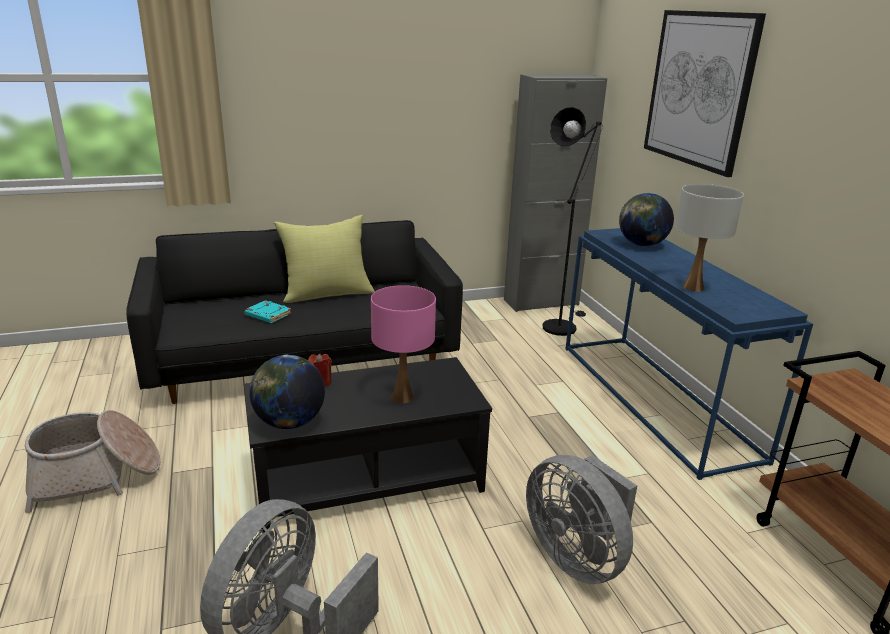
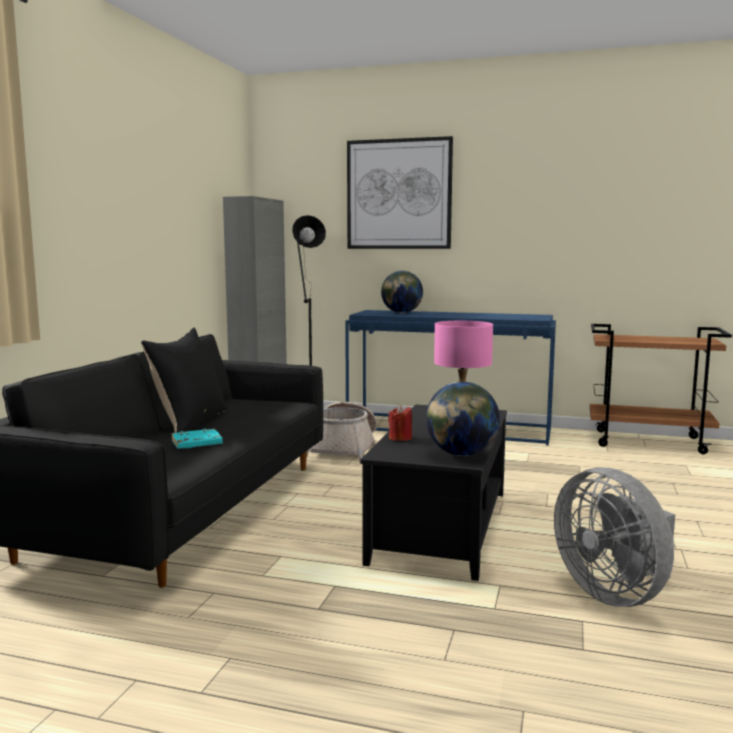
camera: 55 degrees left, 15 degrees down
(96, 476) = (263, 656): basket -> basket (344, 449)
(327, 293) = (190, 421): yellow pillow -> black pillow
(577, 557) = (599, 490): grey fan -> none
(693, 287) = (489, 317): white table lamp -> none

